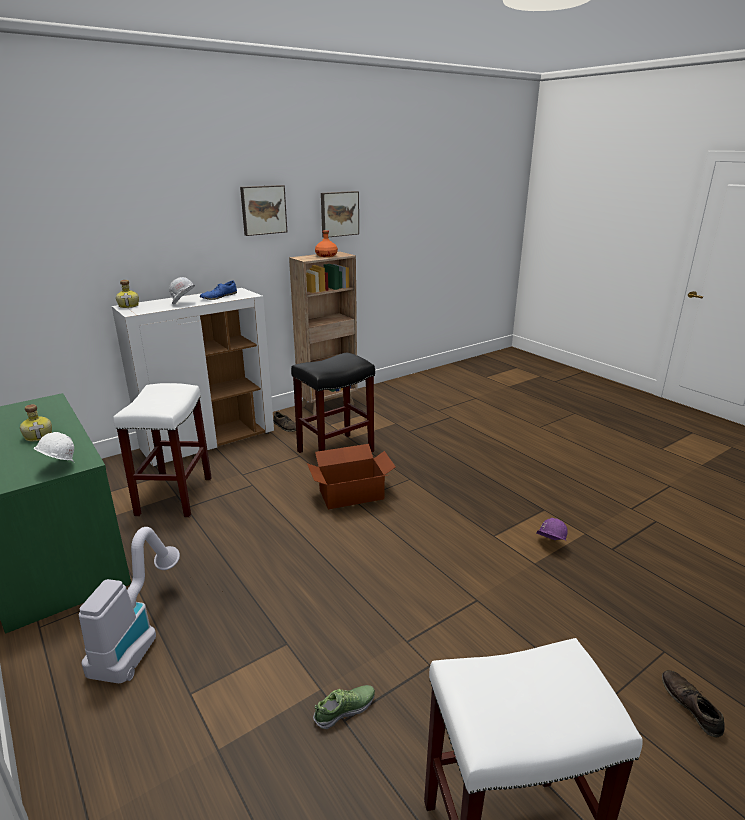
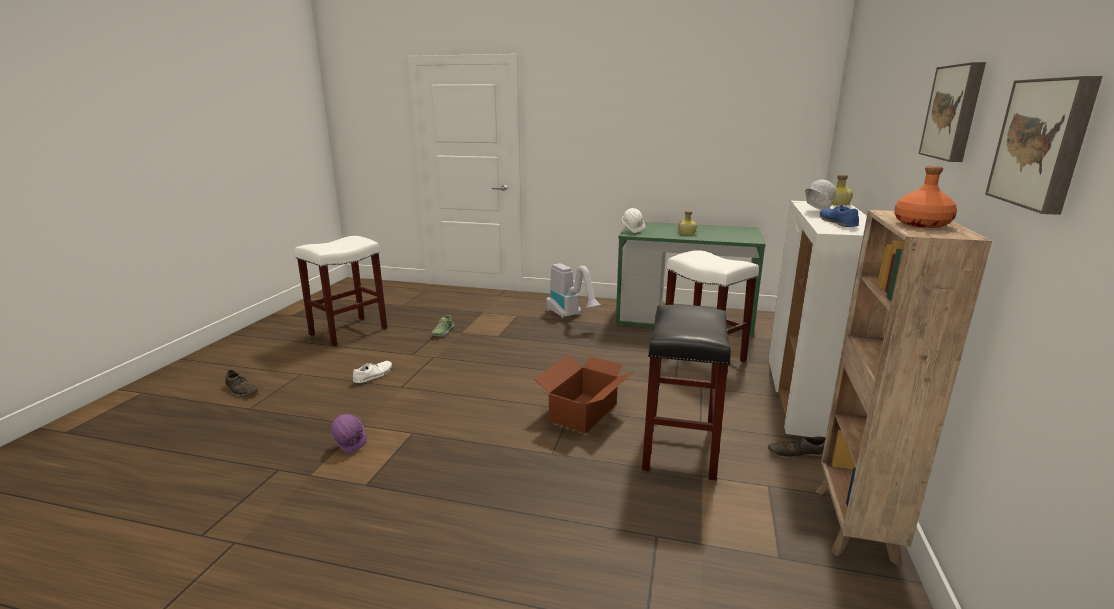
camera: 140 degrees right, 5 degrees down
(501, 641) = (373, 375): none -> white shoe

